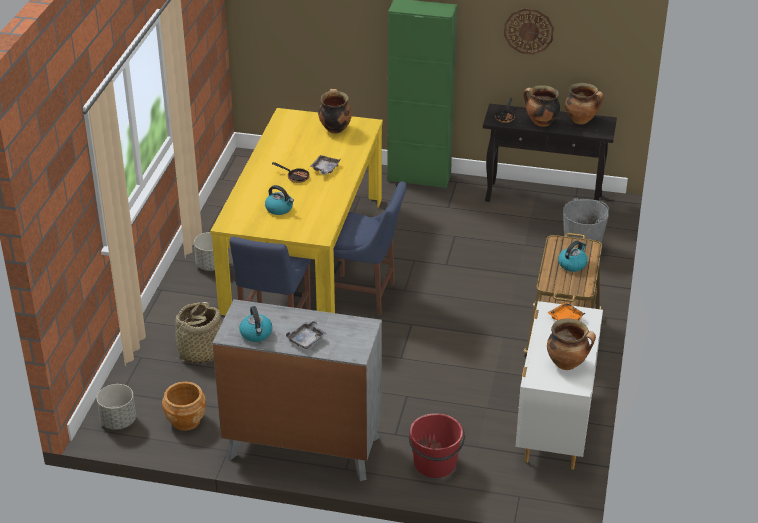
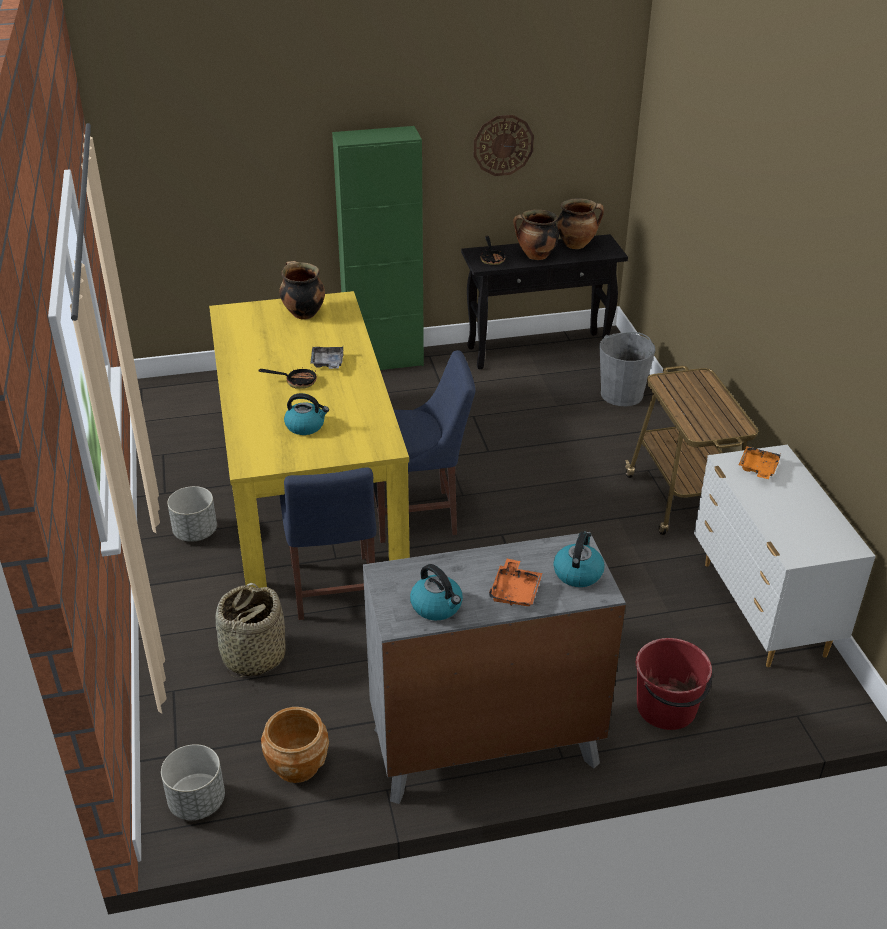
camera: 25 degrees left, 0 degrees up
(307, 339) = (515, 591): grey tray -> orange tray
(567, 363) = (812, 522): cooking pot -> none
(572, 264) = (702, 402): kettle -> kettle (578, 573)

